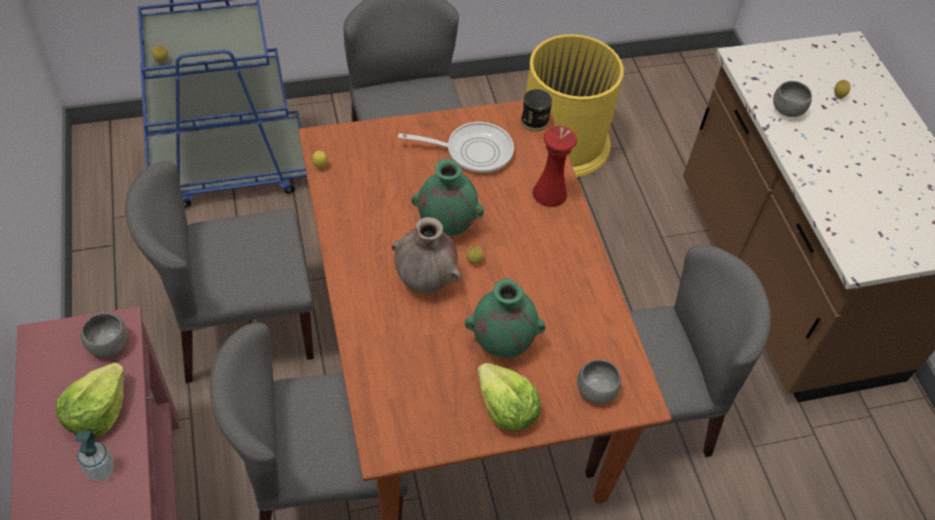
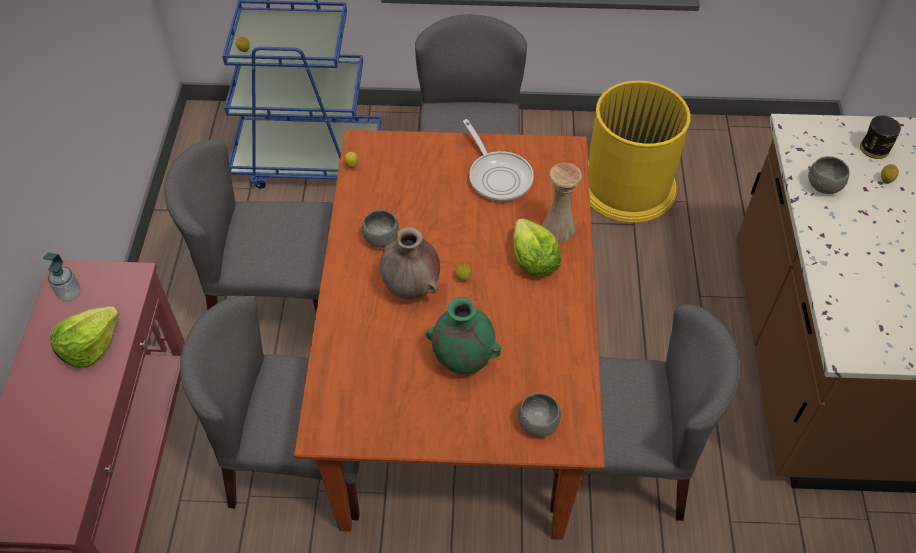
camera: 20 degrees right, 0 degrees up
(100, 470) = (76, 396): soap dispenser -> soap dispenser (70, 293)
(108, 345) = (118, 291): grey bowl -> grey bowl (381, 239)
(446, 225) = (448, 241): green vase -> none
(473, 151) = (498, 176): frying pan -> frying pan turned 45 degrees clockwise
(506, 408) = (445, 421): lettuce -> lettuce (533, 260)
(534, 121) = (567, 157): can -> can (874, 148)
(549, 193) = (558, 228): red vase -> beige vase

